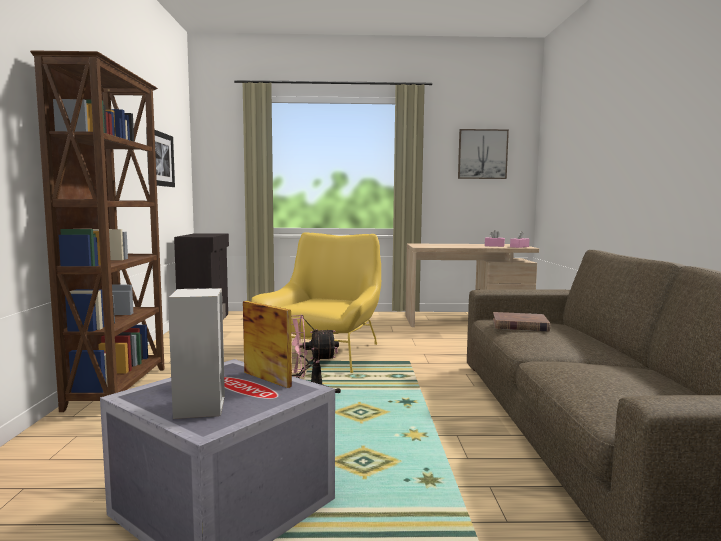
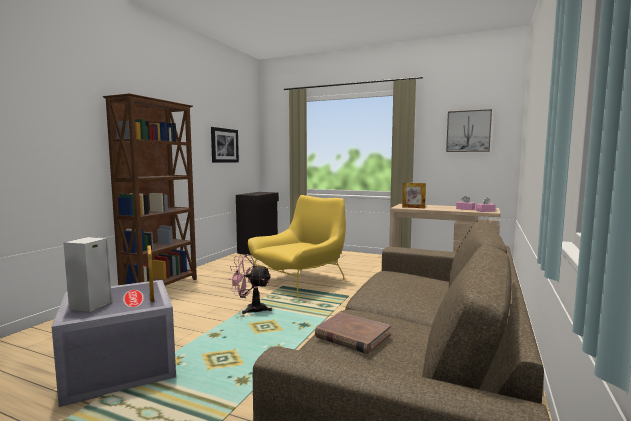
camera: 25 degrees right, 0 degrees up
(437, 246) = (413, 207): none -> picture frame
(520, 325) = (392, 279): brown book -> brown book (352, 336)

